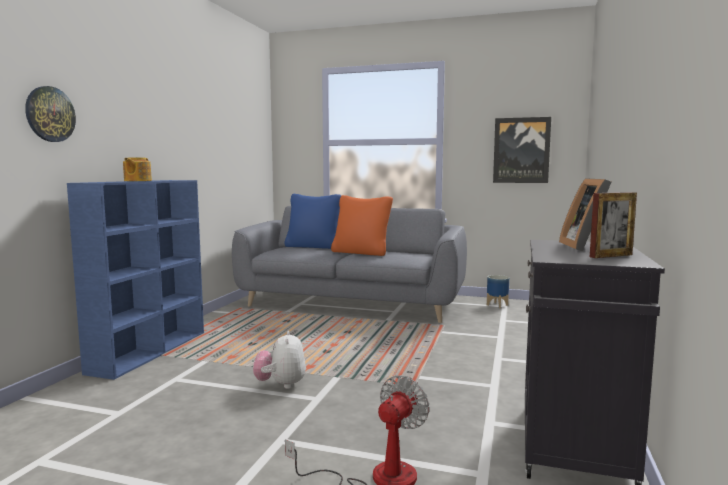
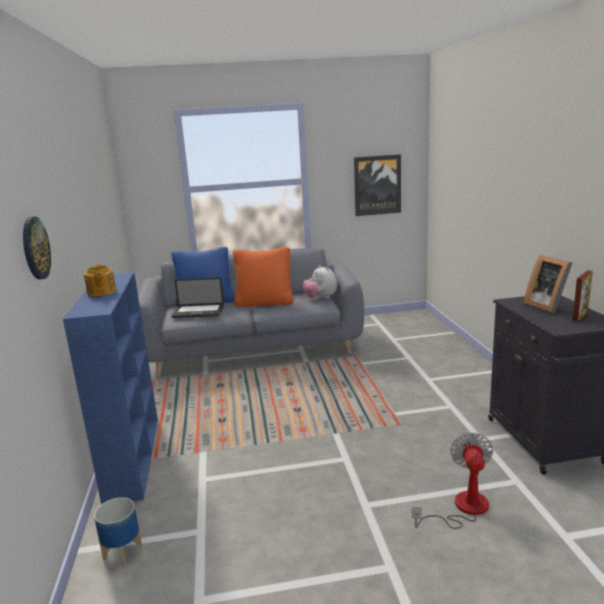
camera: 25 degrees left, 10 degrees up
(281, 385) = (302, 455): plush toy -> plush toy (321, 298)
(294, 250) = (198, 312): none -> laptop
(497, 305) = (373, 323): planter -> planter (123, 553)

